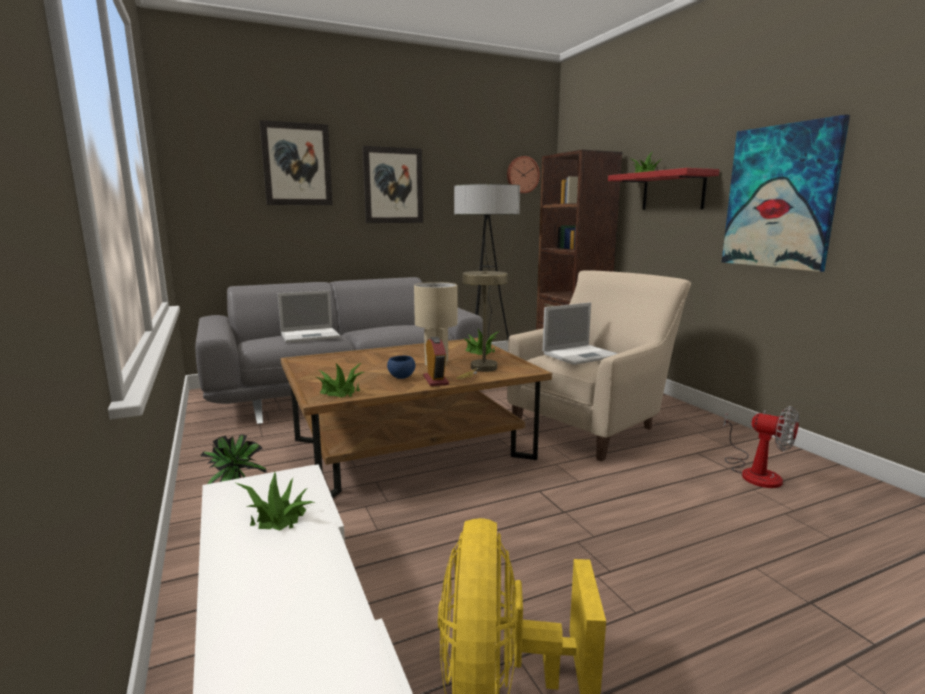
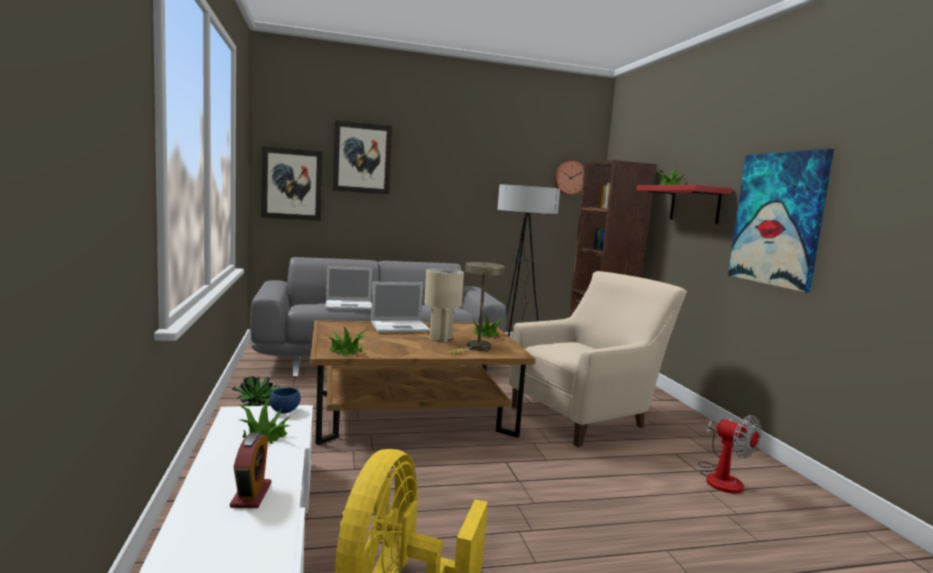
camera: 10 degrees right, 5 degrees down
(393, 185) = (445, 180): picture -> picture (292, 184)
(401, 377) = (403, 346): blue bowl -> blue bowl (285, 411)
(435, 380) = (429, 352): alarm clock -> alarm clock (251, 495)
(581, 355) = (576, 347): laptop -> laptop (401, 327)

